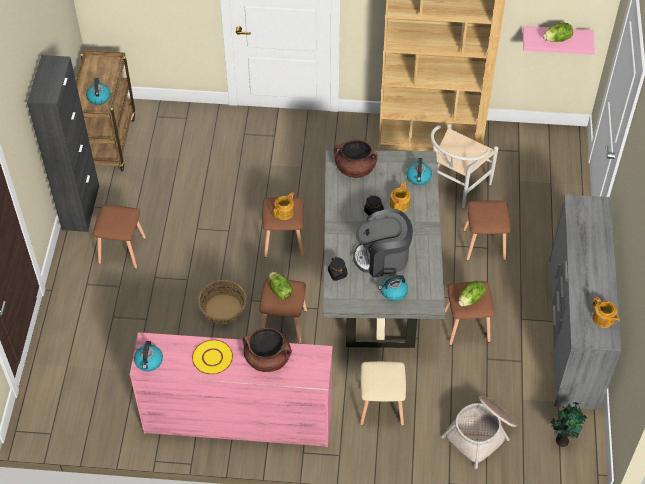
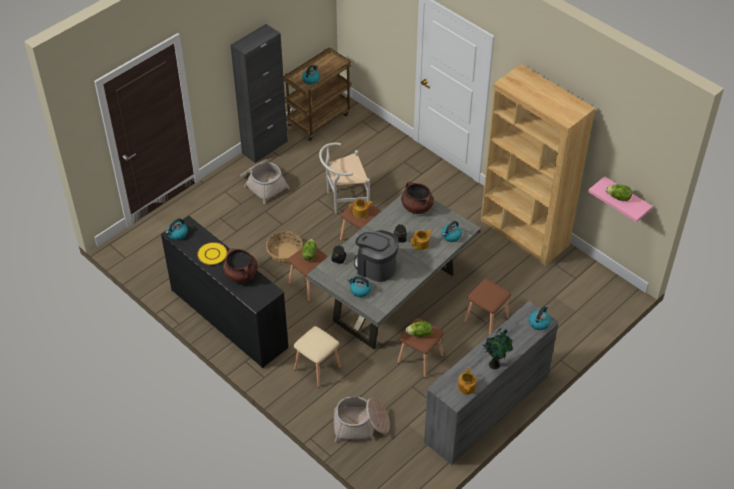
camera: 40 degrees right, 5 degrees down
(122, 249) = (263, 184): brown stool -> basket
(237, 419) = (229, 318): pink dresser -> black dresser
(455, 188) = (505, 274): white chair -> white chair (344, 200)
(562, 439) = (407, 464): potted plant -> potted plant (495, 364)
(596, 210) = (539, 322): none -> kettle

